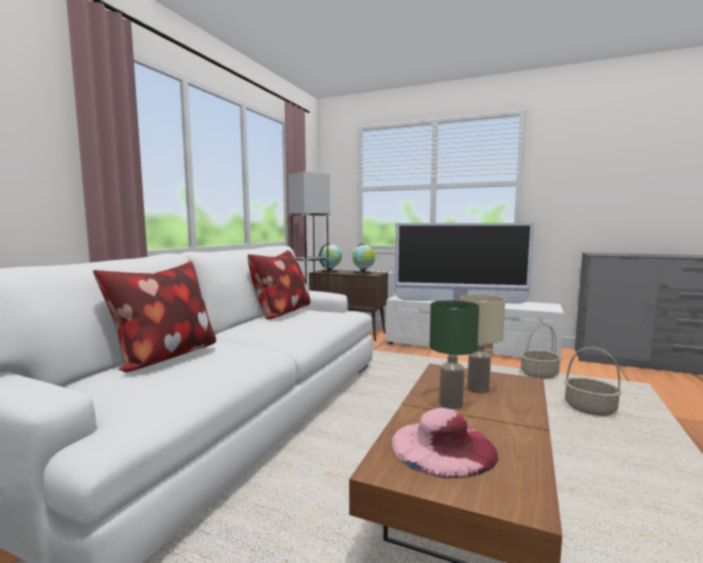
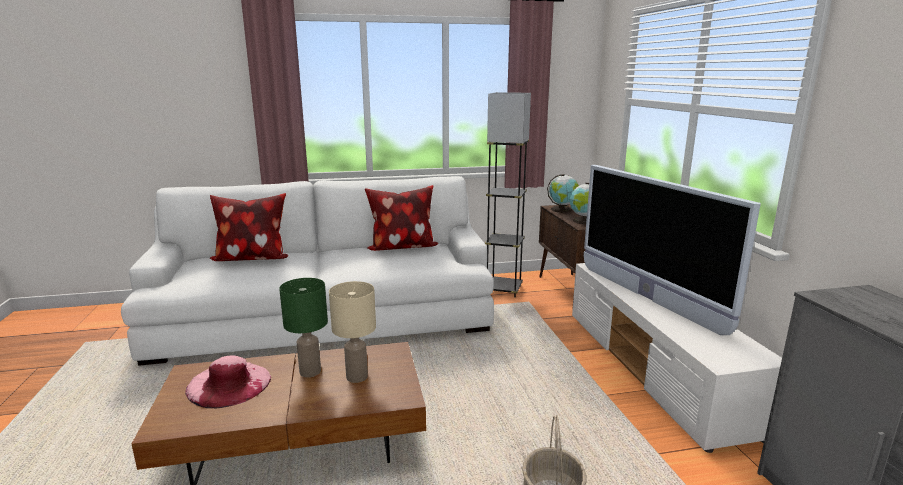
camera: 55 degrees right, 10 degrees up
(539, 374) = (631, 441): basket -> none

